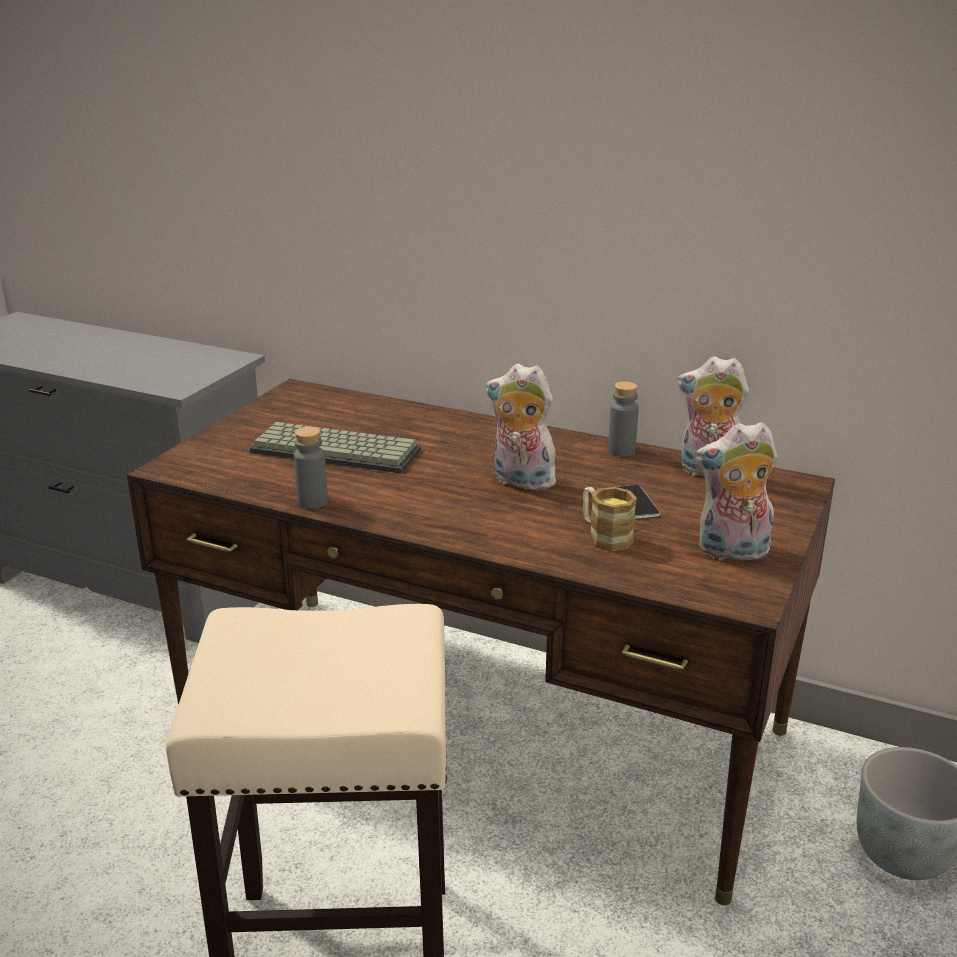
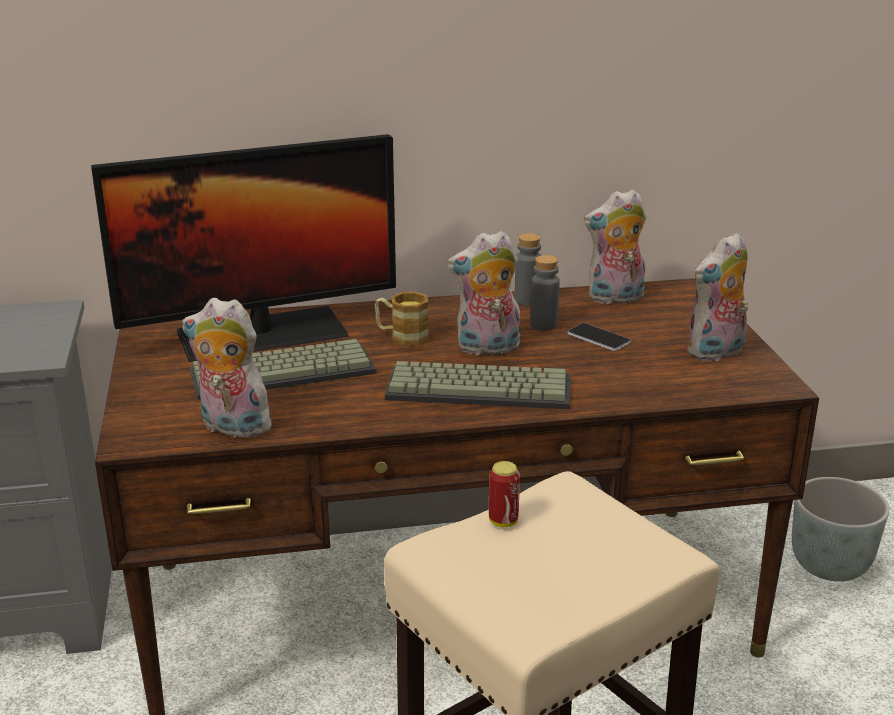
camera: 35 degrees left, 0 degrees up
(241, 480) = (231, 427): none -> plush toy
(312, 501) = (334, 424): grey bottle -> grey bottle (543, 325)
(320, 623) = (503, 521): none -> can
(365, 417) = (262, 334): none -> monitor
(465, 511) = (481, 387): none -> keyboard
(604, 536) = (615, 371): mug -> mug (402, 337)

